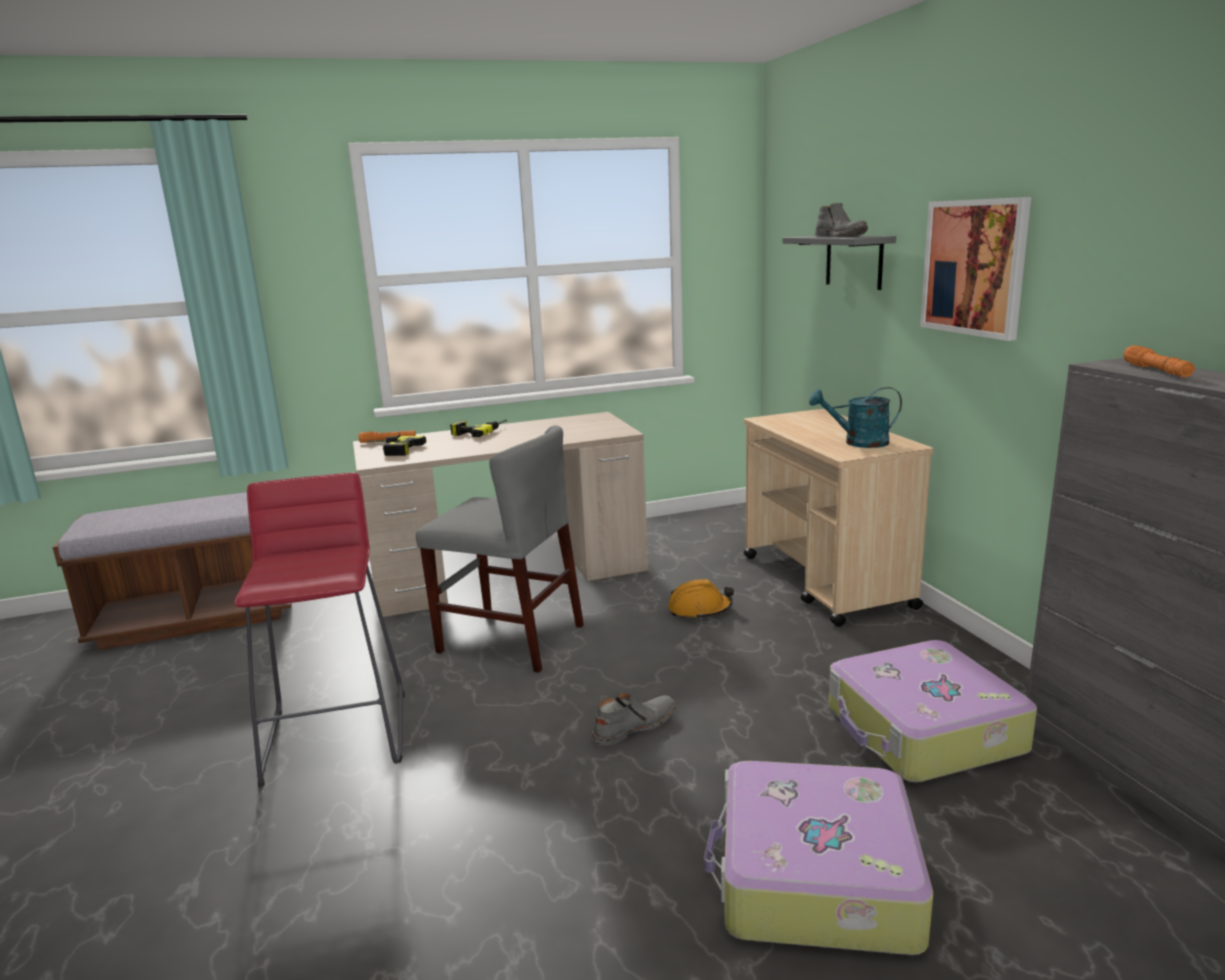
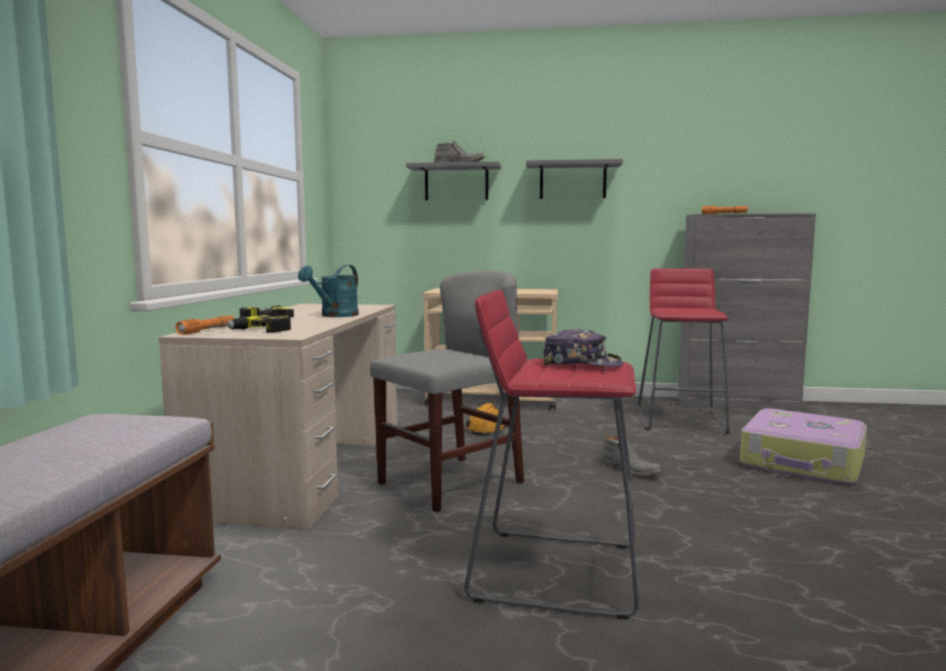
camera: 65 degrees left, 10 degrees down
(321, 566) = (582, 364): none -> cap
(634, 726) = (630, 470): grey boot -> grey boot turned 150 degrees clockwise
(858, 443) = (526, 291): turquoise watering can -> turquoise watering can (335, 316)
(923, 731) = (681, 421): suitcase -> red stool
(974, 267) = (572, 181): picture -> grey shelf

